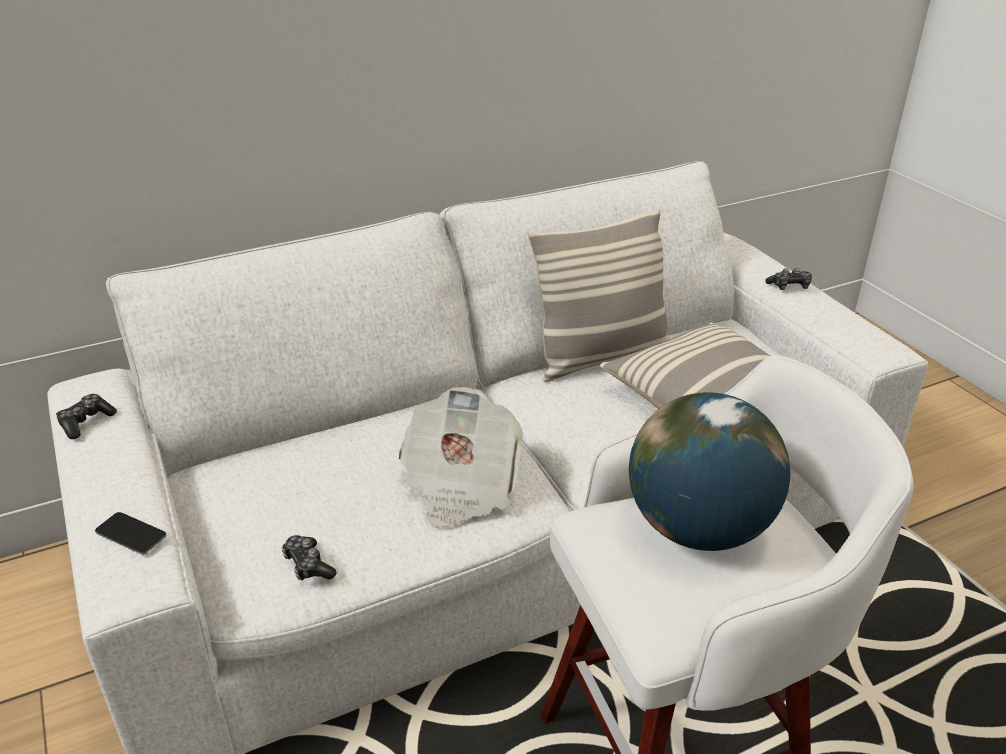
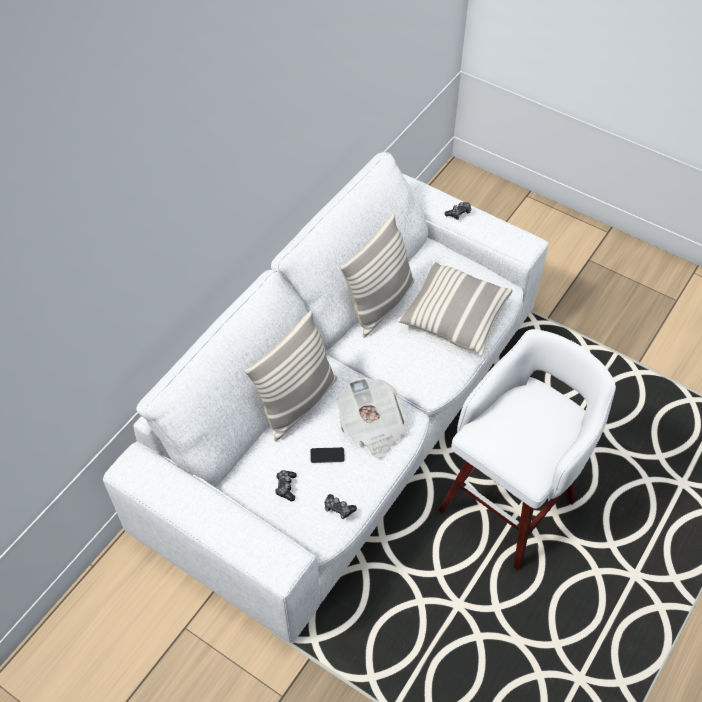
camera: 30 degrees left, 20 degrees up
(86, 422) = (164, 490): game controller -> game controller (286, 487)
(131, 533) = (258, 540): phone -> phone (327, 455)
(382, 418) = (297, 403): none -> pillow
(700, 529) = (521, 419): globe -> none

